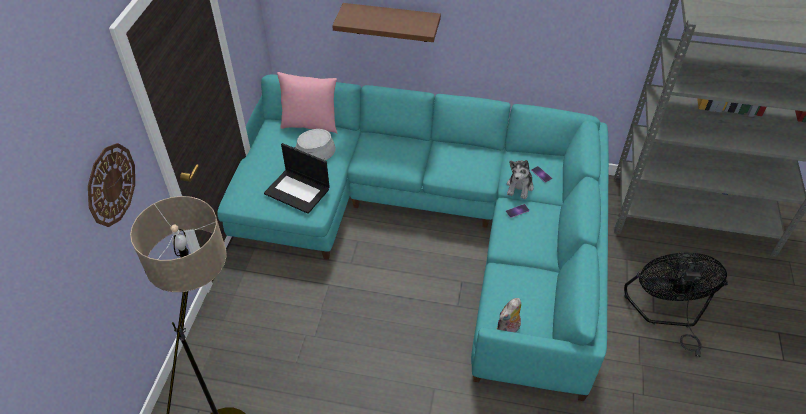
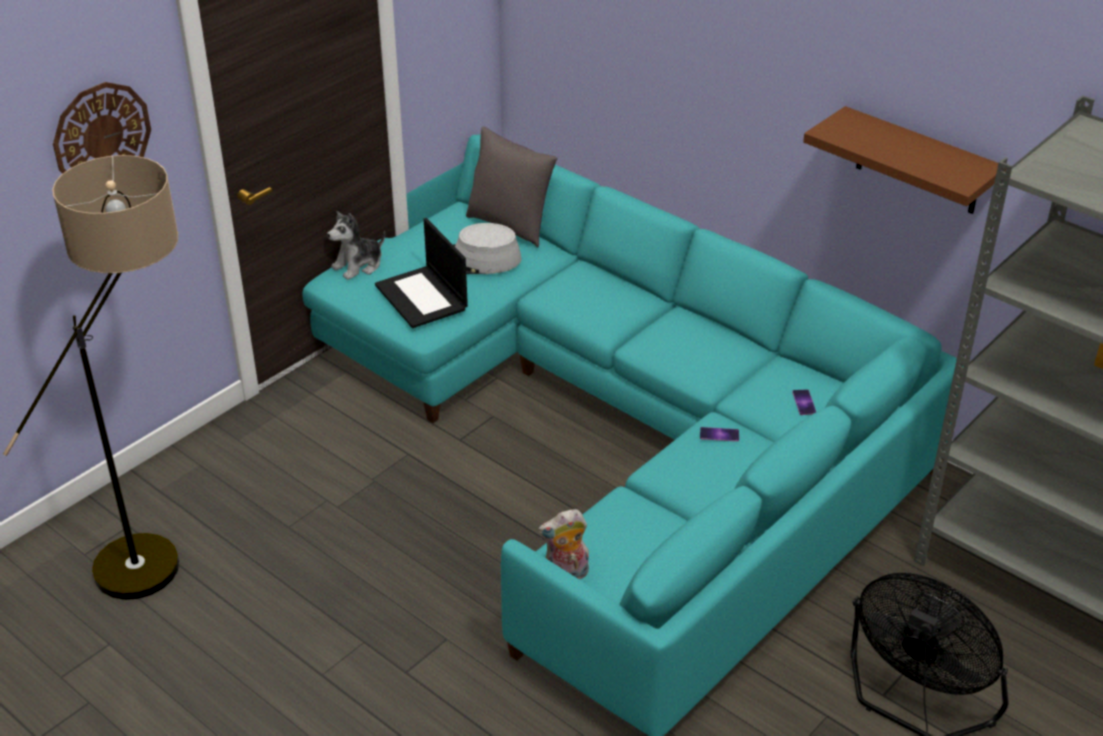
camera: 30 degrees right, 10 degrees down
(310, 125) = (510, 225): pink pillow -> grey pillow
(391, 22) = (660, 93): brown shelf -> brown shelf (918, 162)
(519, 187) = (754, 407): plush toy -> plush toy (358, 265)

